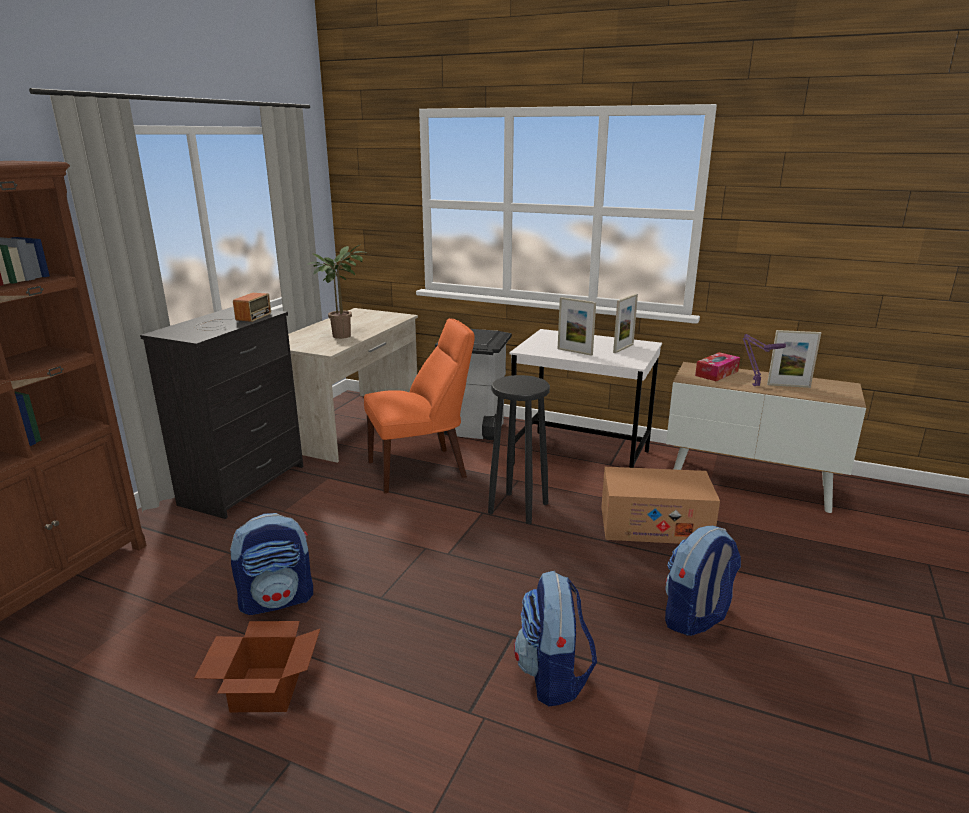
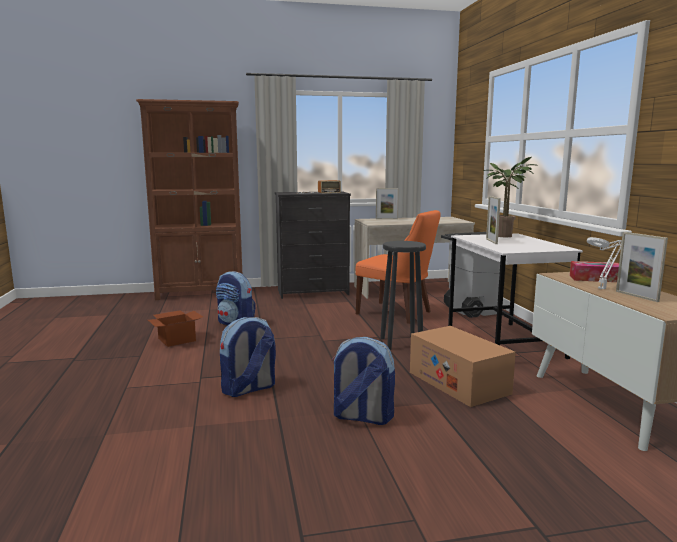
camera: 55 degrees right, 10 degrees down
(343, 335) = (403, 221): potted plant -> potted plant (506, 236)
(623, 348) = (534, 246): picture frame -> picture frame (386, 219)
(754, 385) = (602, 288): purple table lamp -> white table lamp

